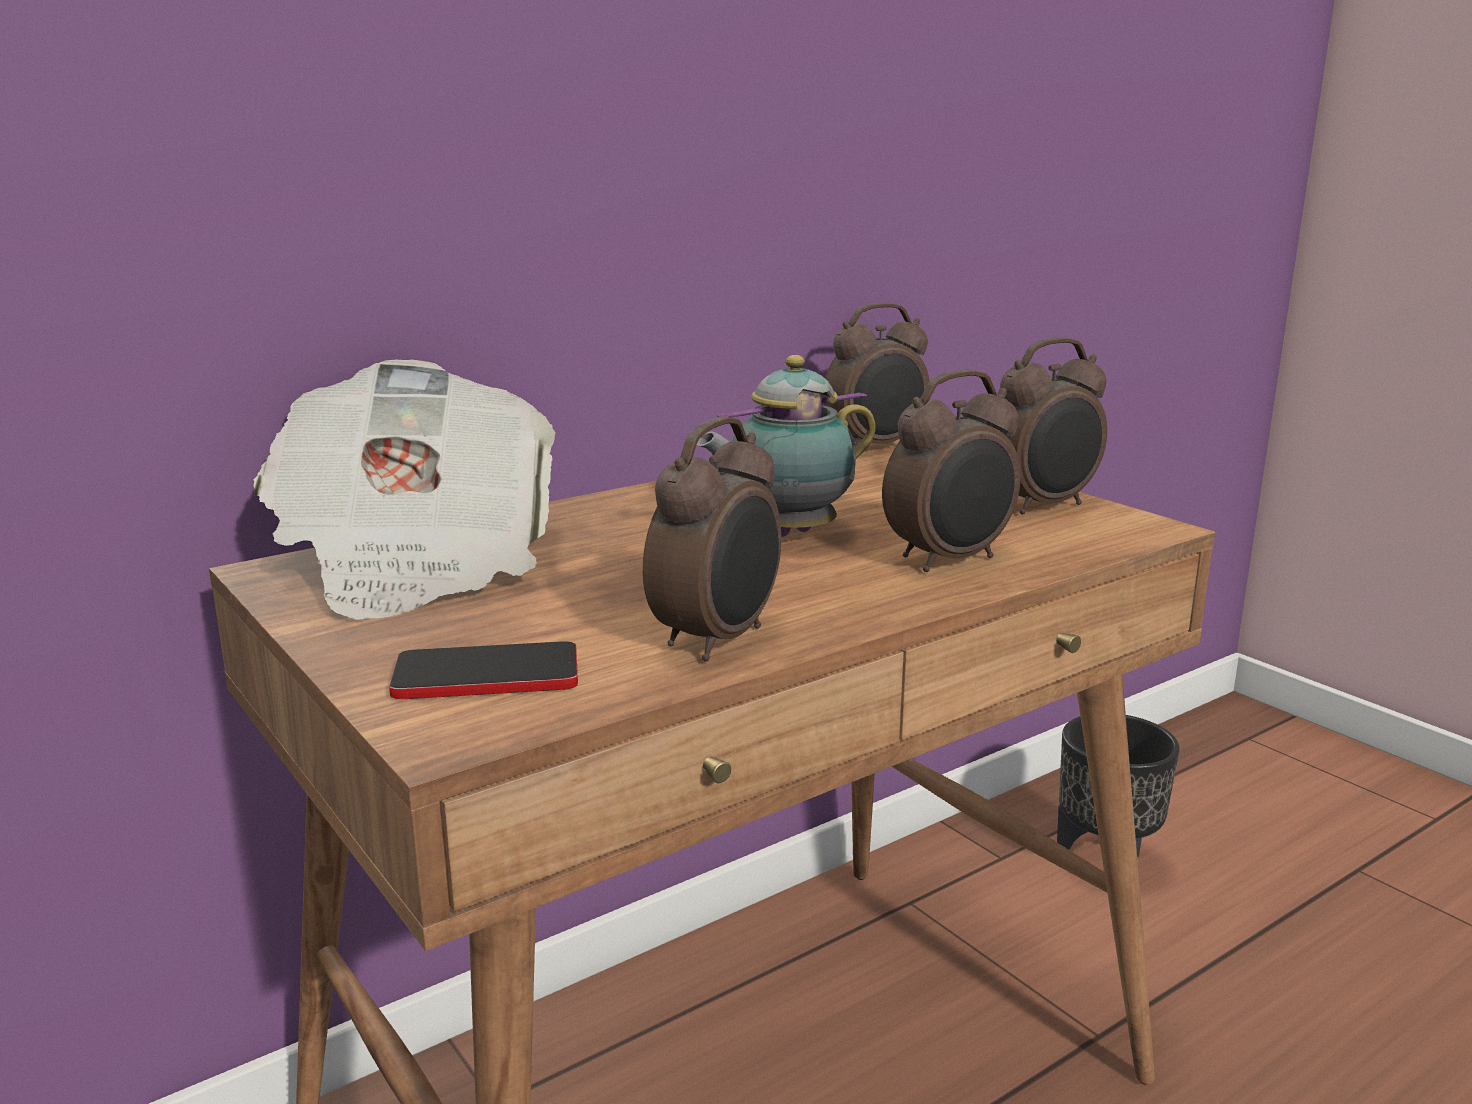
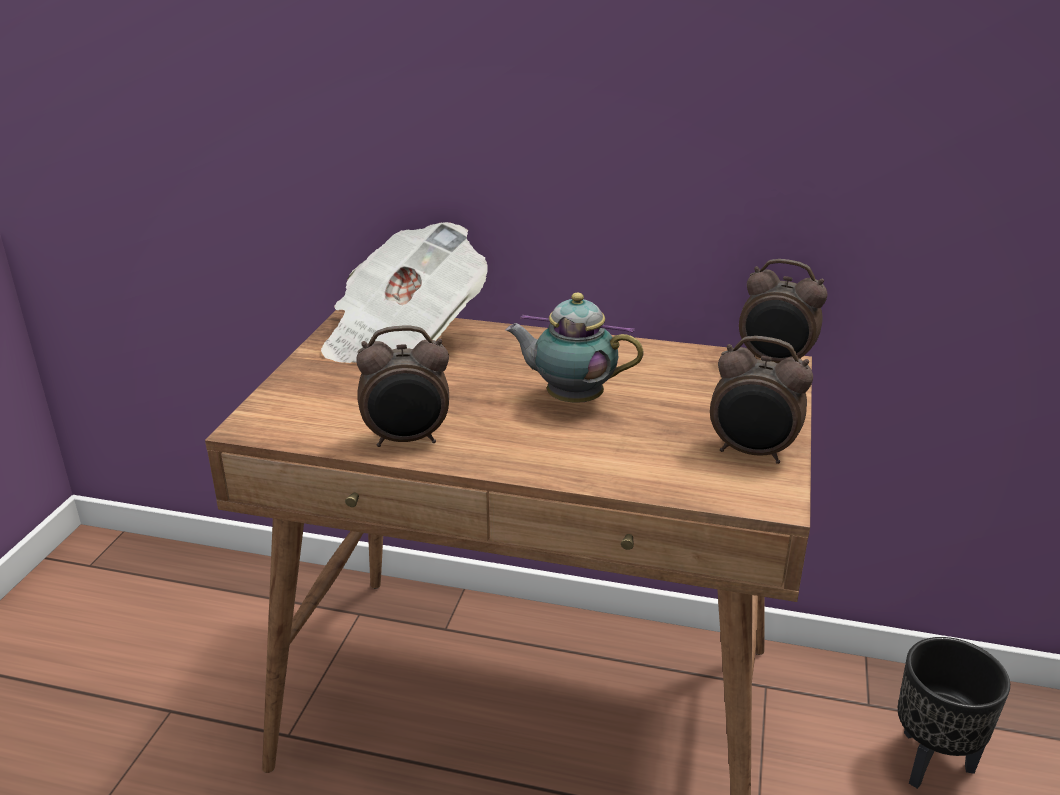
camera: 50 degrees right, 10 degrees up
(487, 675) = (308, 408): phone -> none
(950, 560) = (603, 457): alarm clock -> none

